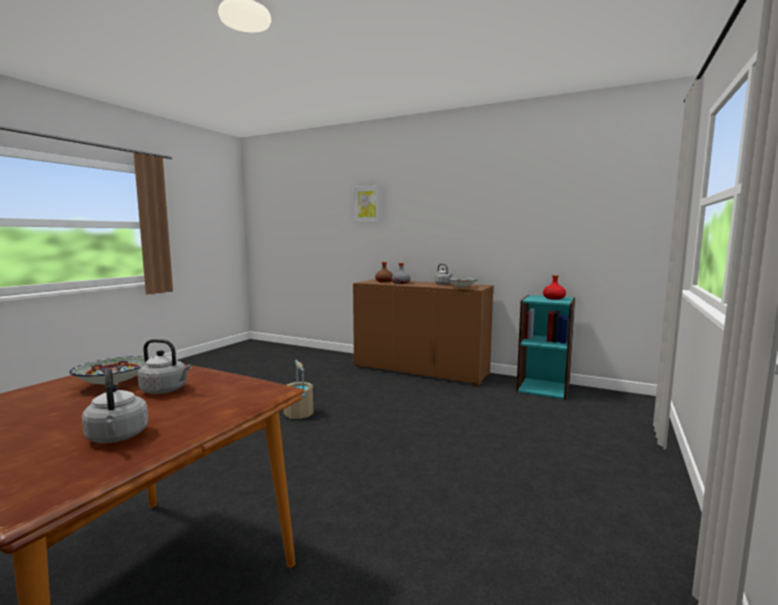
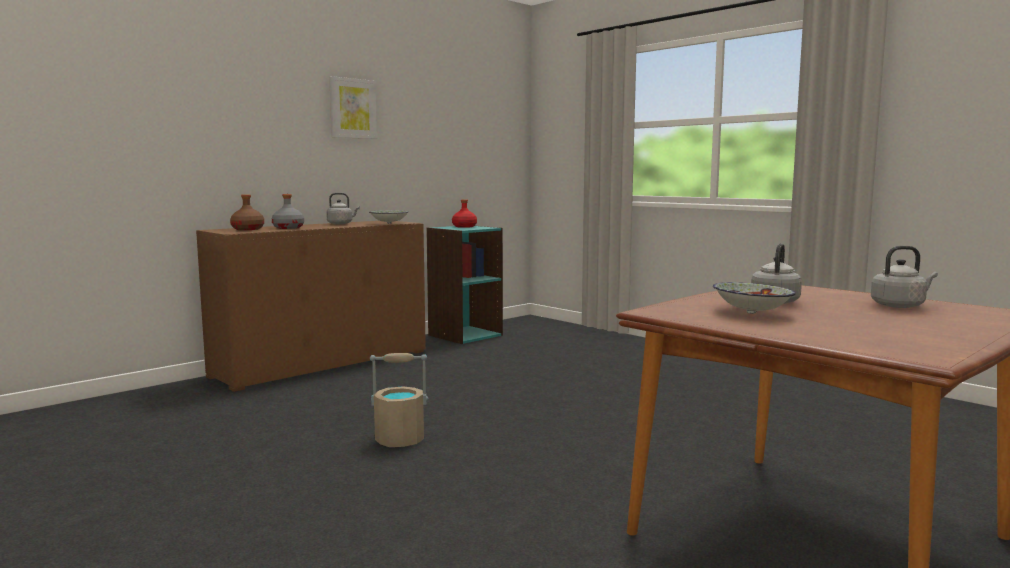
camera: 70 degrees left, 0 degrees up
(368, 204) = (171, 85): picture -> picture (352, 108)

